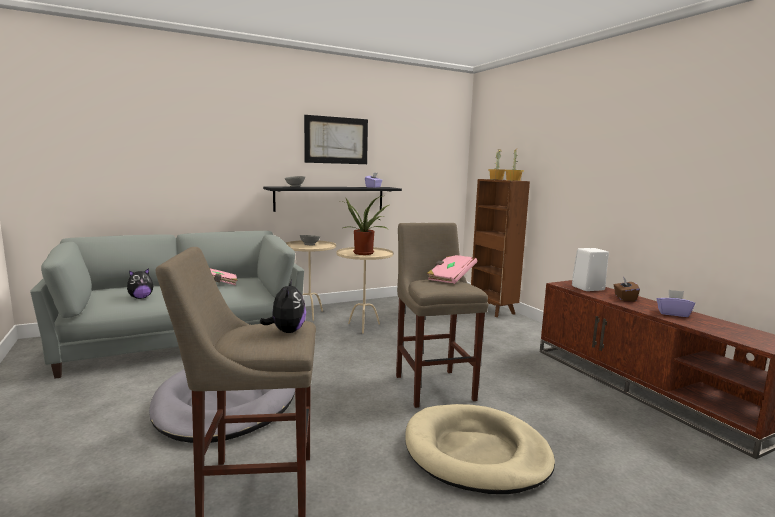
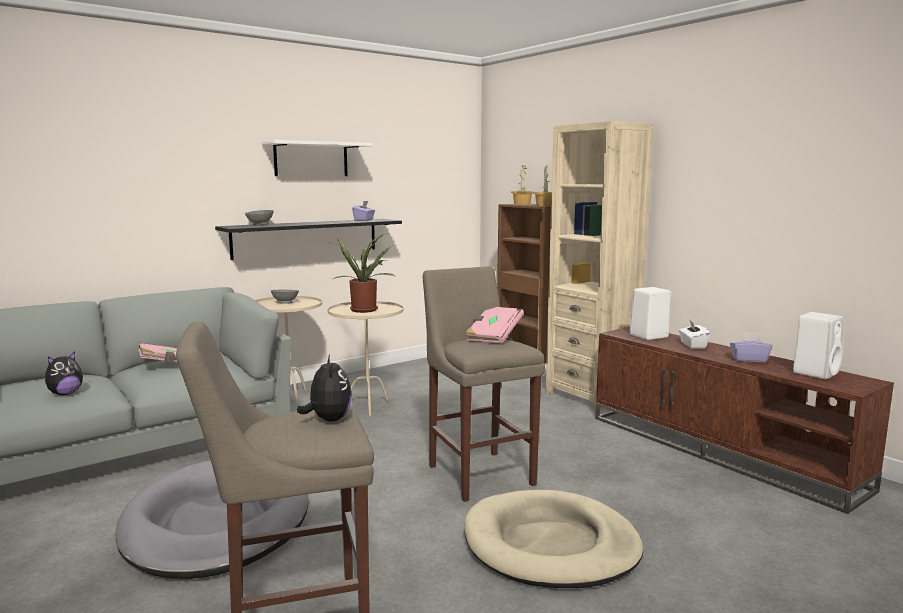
camera: 10 degrees left, 0 degrees up
(336, 140) = (311, 159): picture -> white shelf
(540, 333) = (590, 395): none -> beige bookcase
(624, 298) = (692, 345): brown tissue box -> white tissue box
(734, 329) = (815, 372): none -> white speaker

